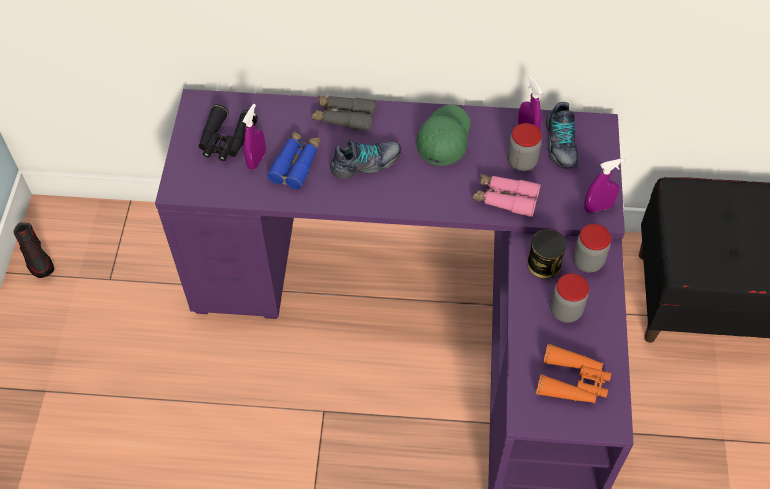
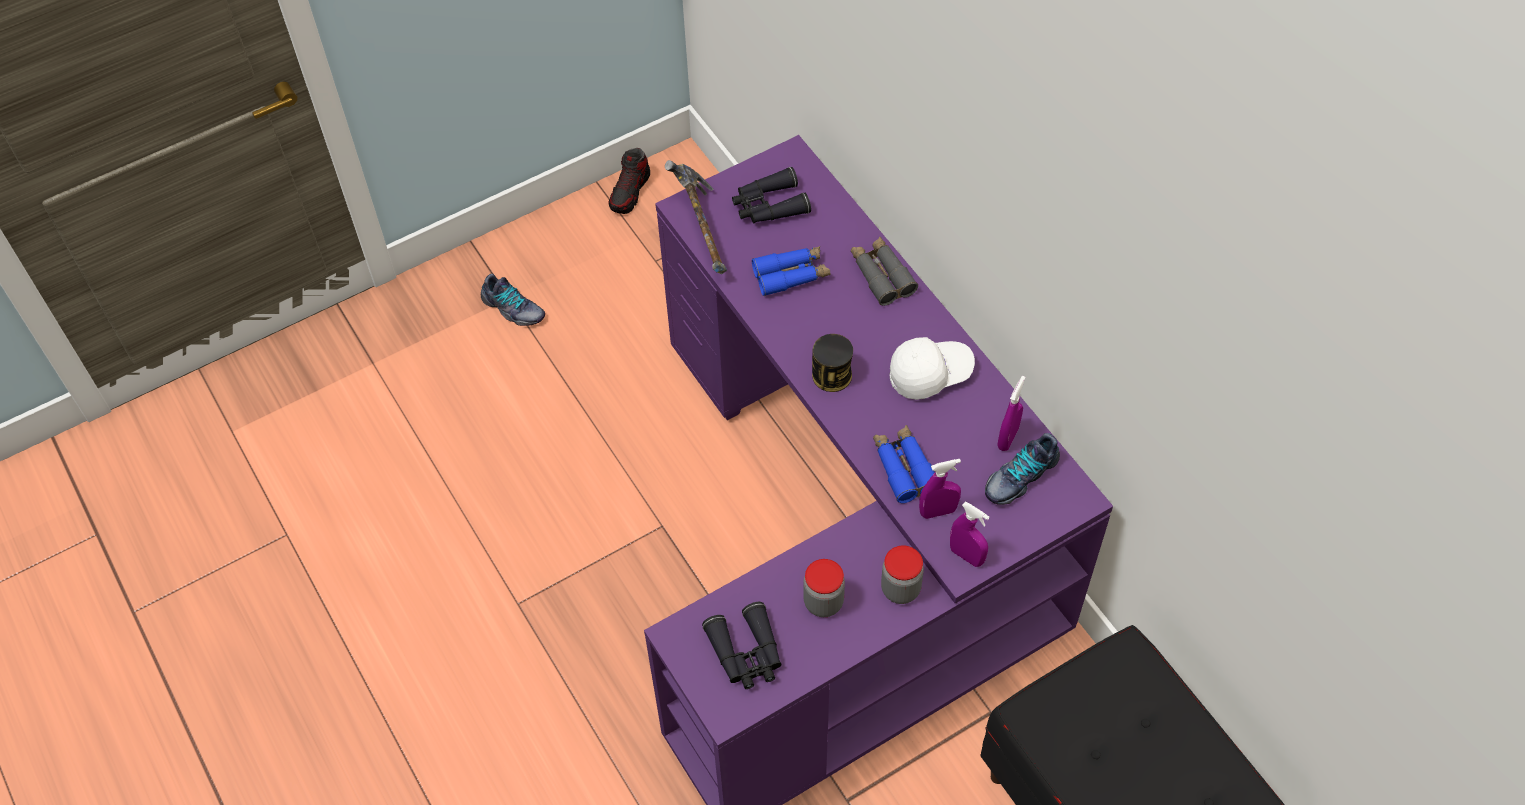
camera: 55 degrees right, 0 degrees up
(210, 192) = (702, 233): none -> hammer
(256, 160) = (768, 243): purple spray bottle -> purple spray bottle (938, 511)
(366, 164) = (841, 329): shoe -> shoe (513, 309)
(444, 140) = (929, 374): green cap -> white cap
(505, 199) = (904, 468): pink binoculars -> blue binoculars
(521, 162) = (964, 455): jar -> none
(544, 264) = (863, 552): can -> can (832, 375)
(573, 381) = (746, 654): orange binoculars -> black binoculars

